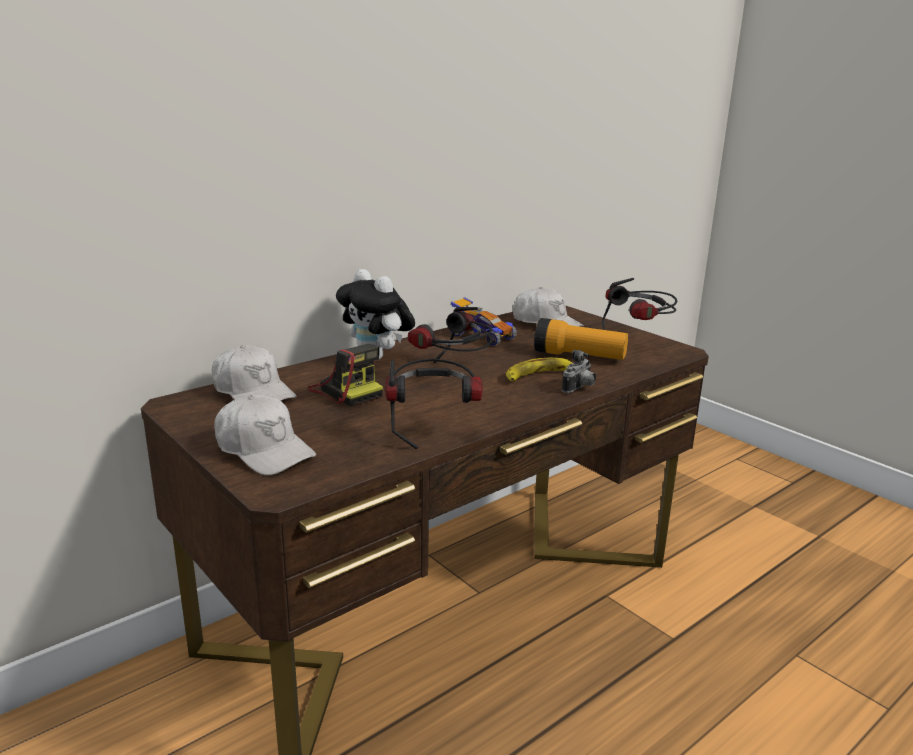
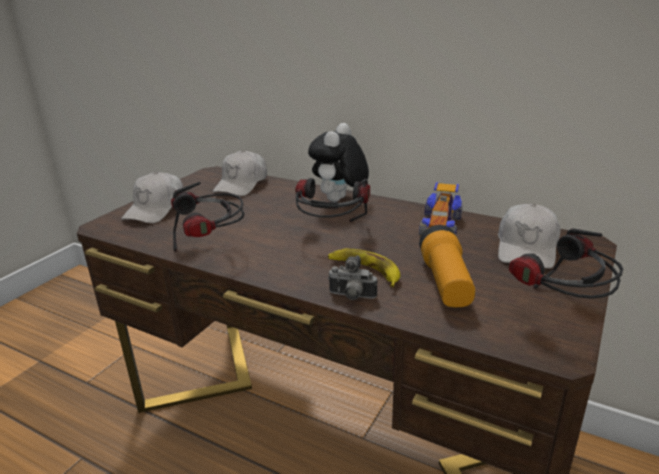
camera: 70 degrees right, 5 degrees up
(346, 391) = (264, 207): camera -> none

